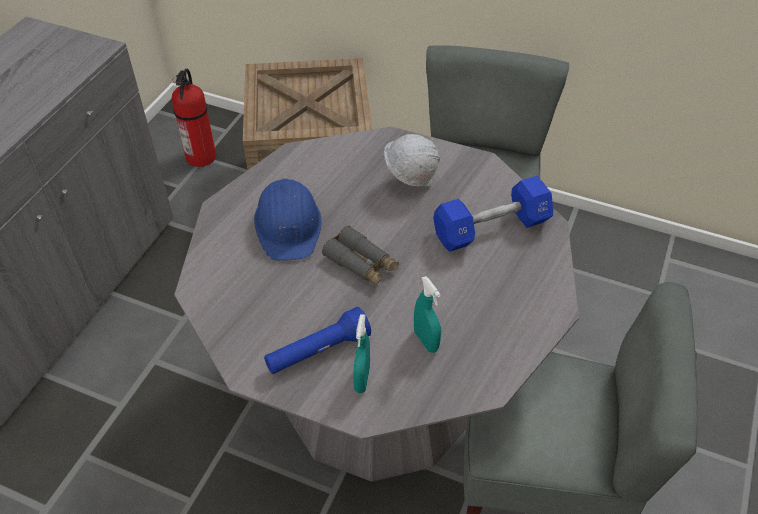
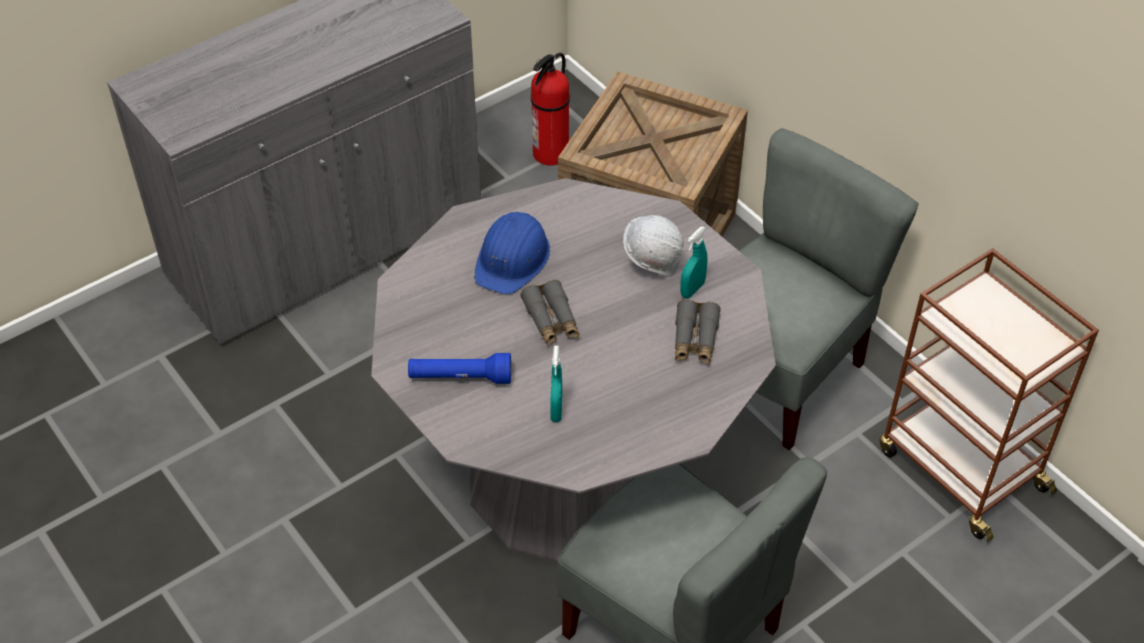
camera: 30 degrees right, 0 degrees up
(362, 379) = (480, 416): turquoise spray bottle -> turquoise spray bottle (692, 290)
(491, 228) = (695, 340): blue dumbbell -> grey binoculars
(637, 258) = (959, 468): none -> brown cart

